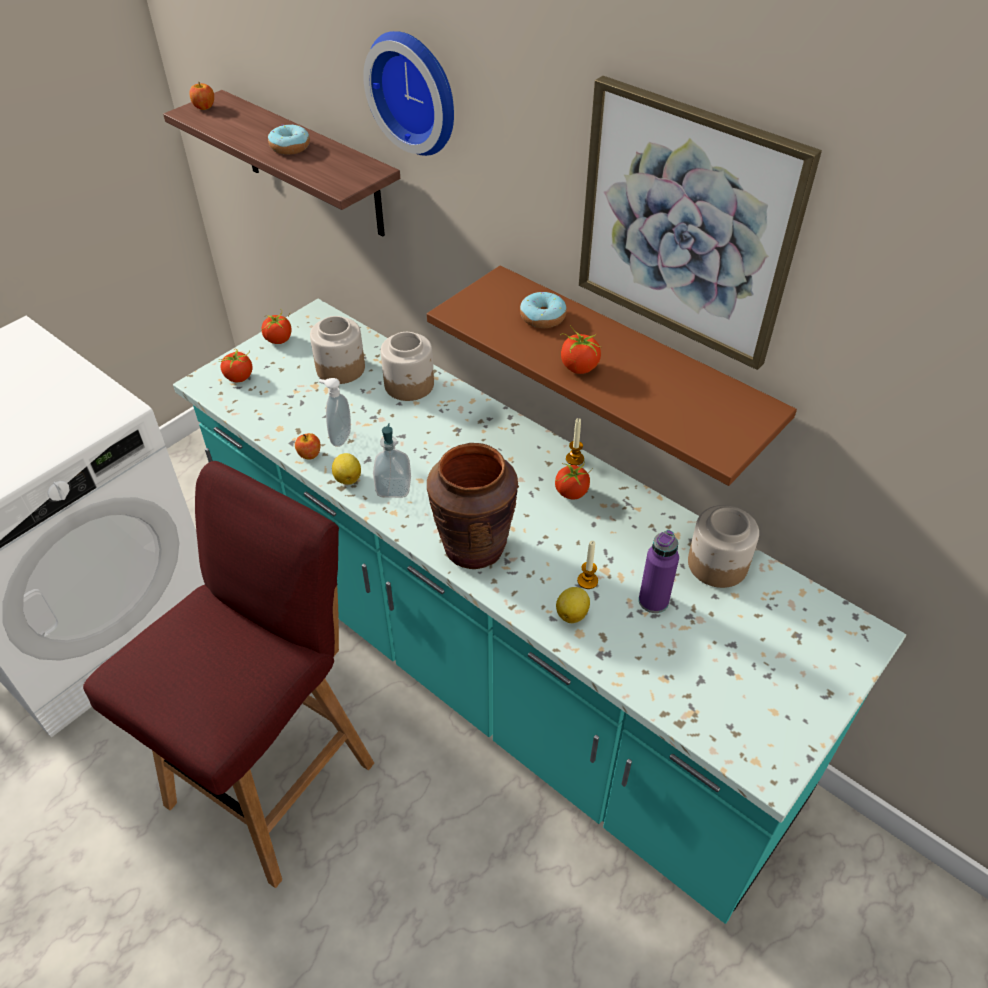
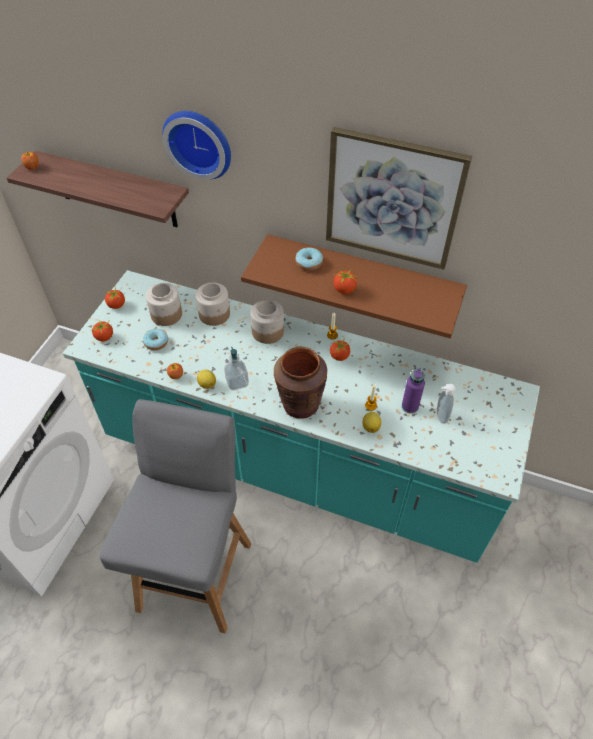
camera: 20 degrees left, 5 degrees up
(275, 780) = (196, 573): red stool -> grey stool
(290, 147) = (109, 186): donut -> donut (156, 342)
(339, 437) = (189, 360): soap dispenser -> soap dispenser (440, 416)
(716, 564) = (433, 375): jar -> jar (267, 332)

